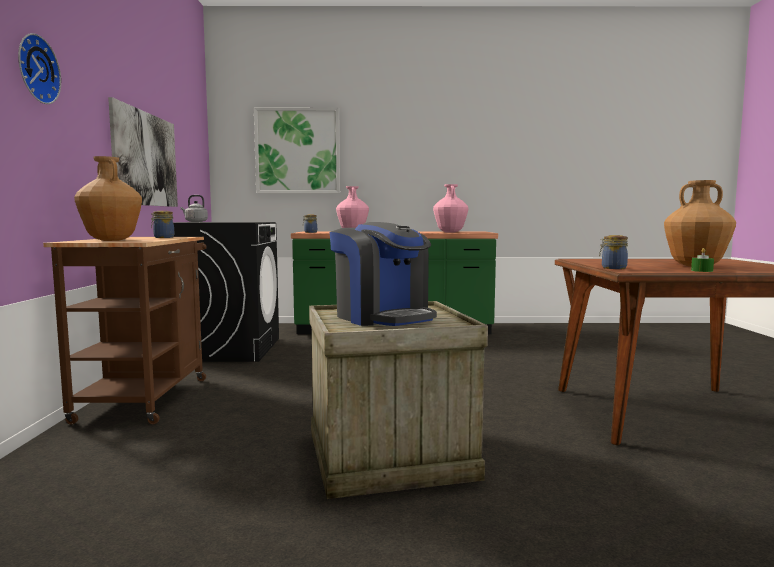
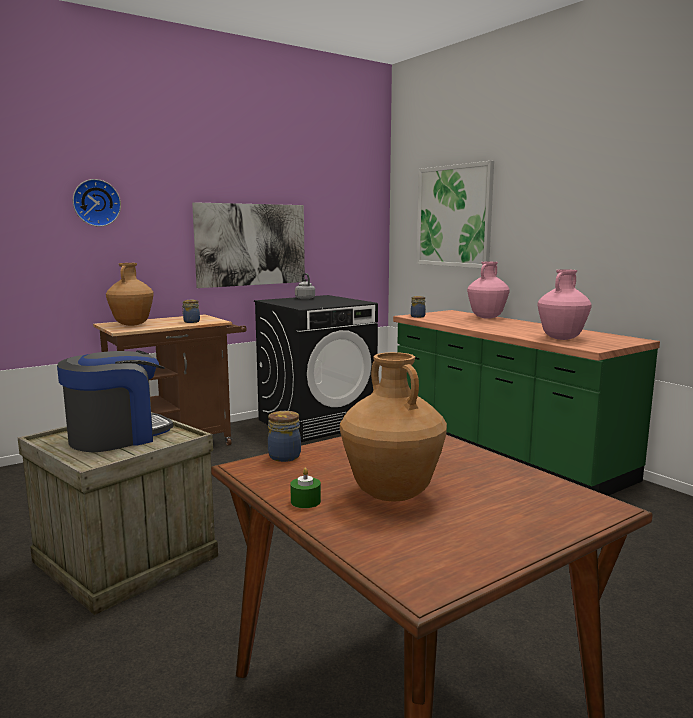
camera: 55 degrees right, 5 degrees up
(383, 317) = (117, 436): coffee machine -> coffee machine turned 150 degrees counterclockwise

